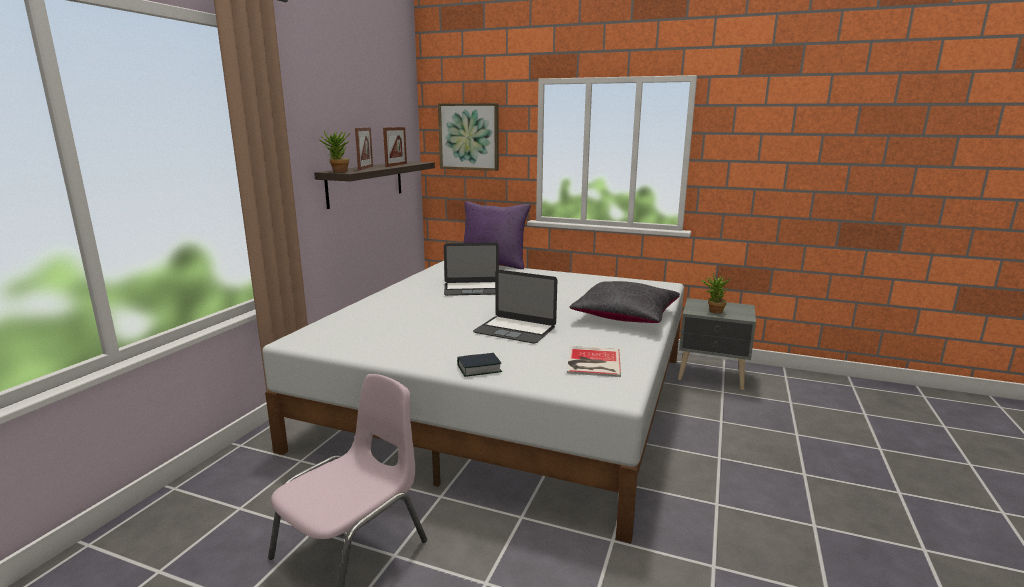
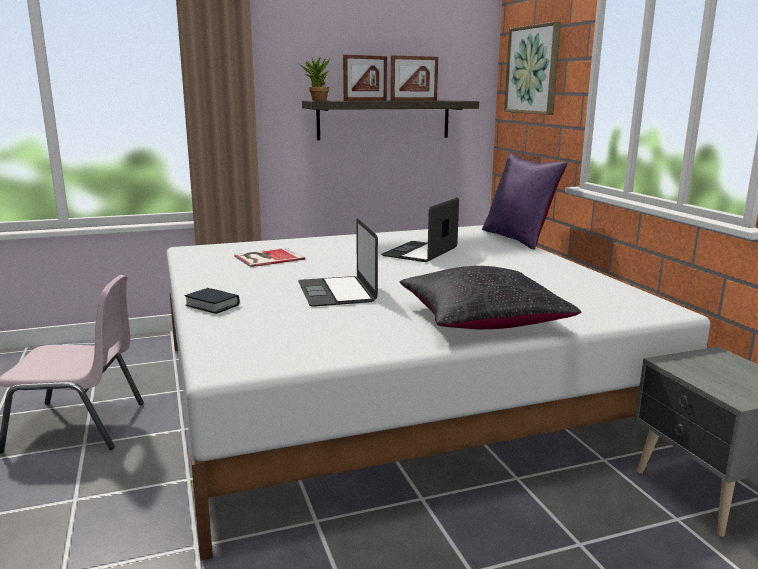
camera: 50 degrees right, 0 degrees up
(472, 289) = (420, 252): laptop -> laptop turned 75 degrees clockwise
(592, 362) = (299, 338): book -> book (267, 258)
(713, 311) = (705, 373): potted plant -> none

